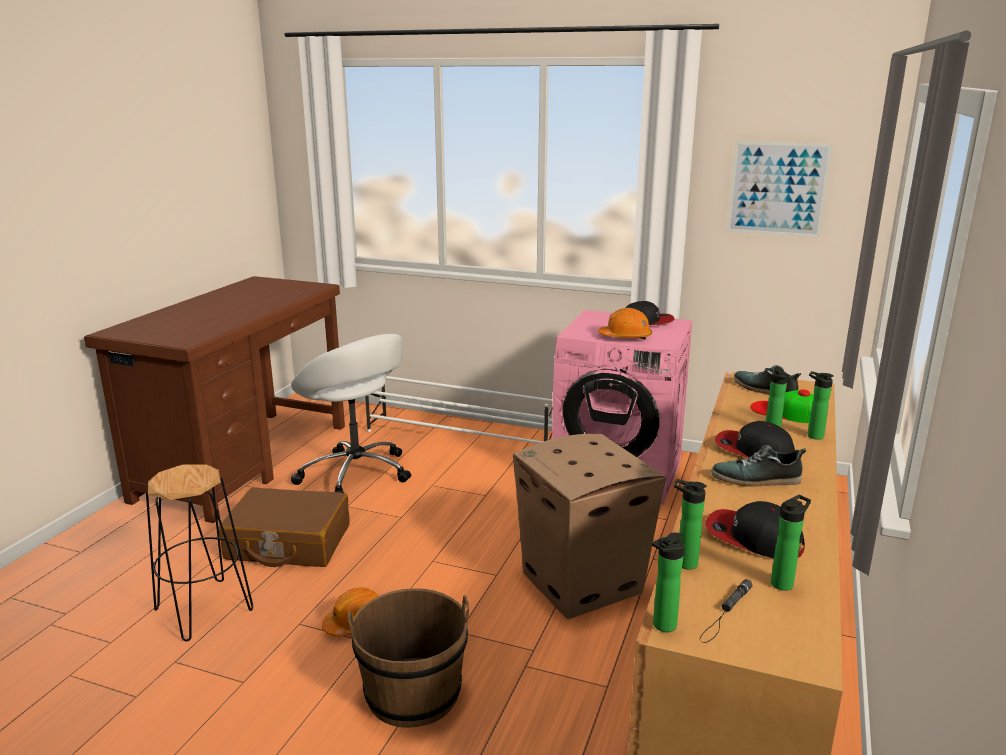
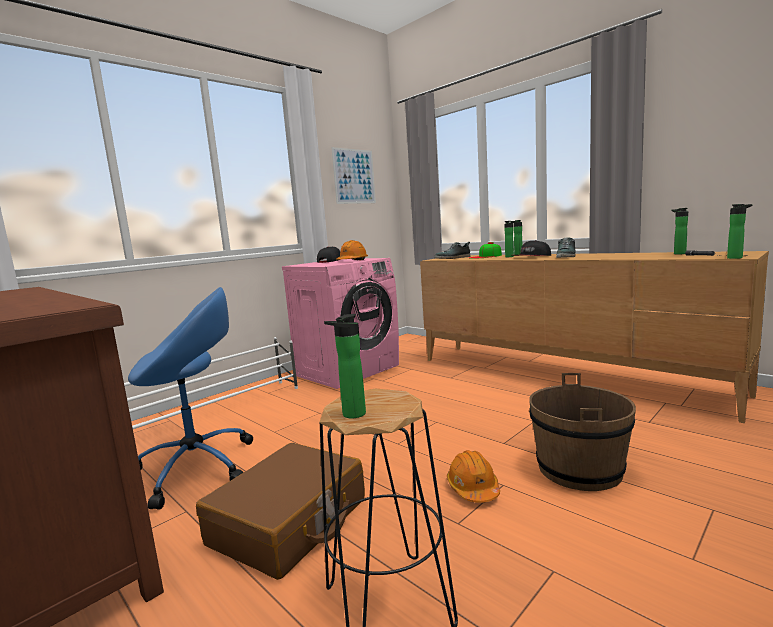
camera: 65 degrees left, 10 degrees down
(357, 475) = (199, 467): white office chair -> blue office chair
(582, 583) = (464, 397): cardboard box -> none
(683, 563) = (665, 258): bottle -> bottle (351, 415)
(753, 538) = (633, 255): cap -> none

